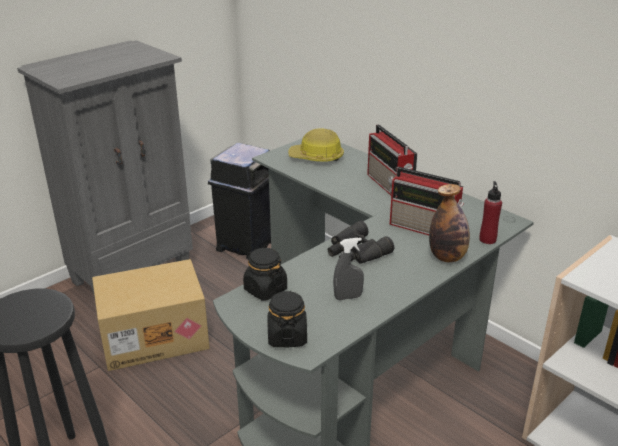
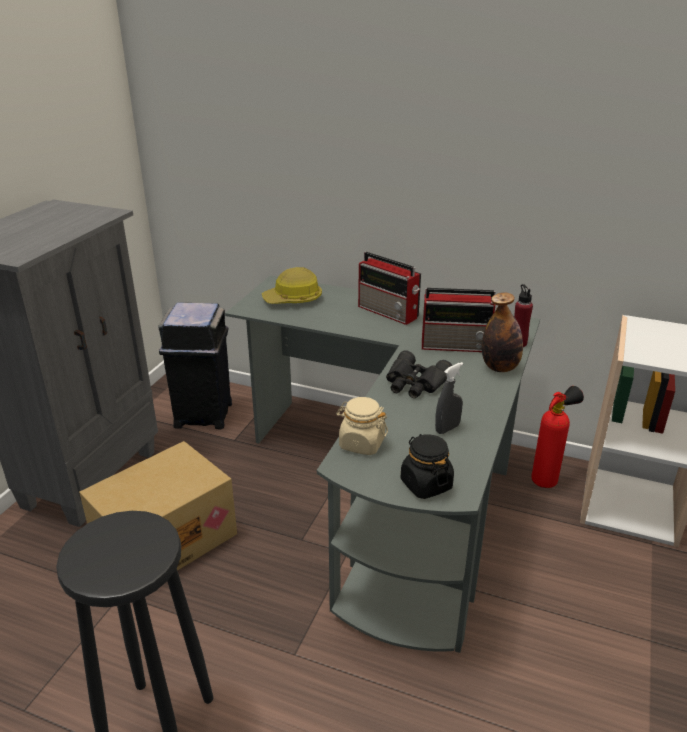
camera: 25 degrees left, 0 degrees up
(265, 289) = (361, 443): black jar -> beige jar
(518, 388) = (547, 480): none -> fire extinguisher

